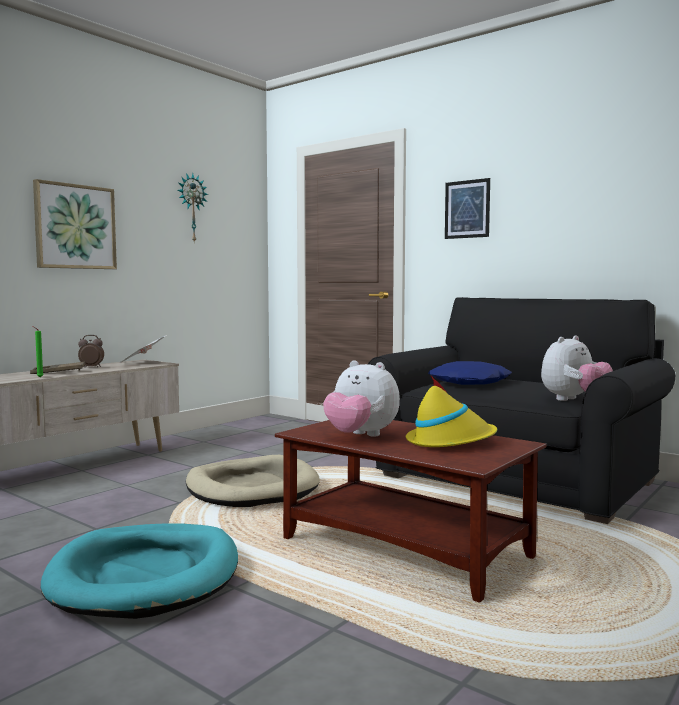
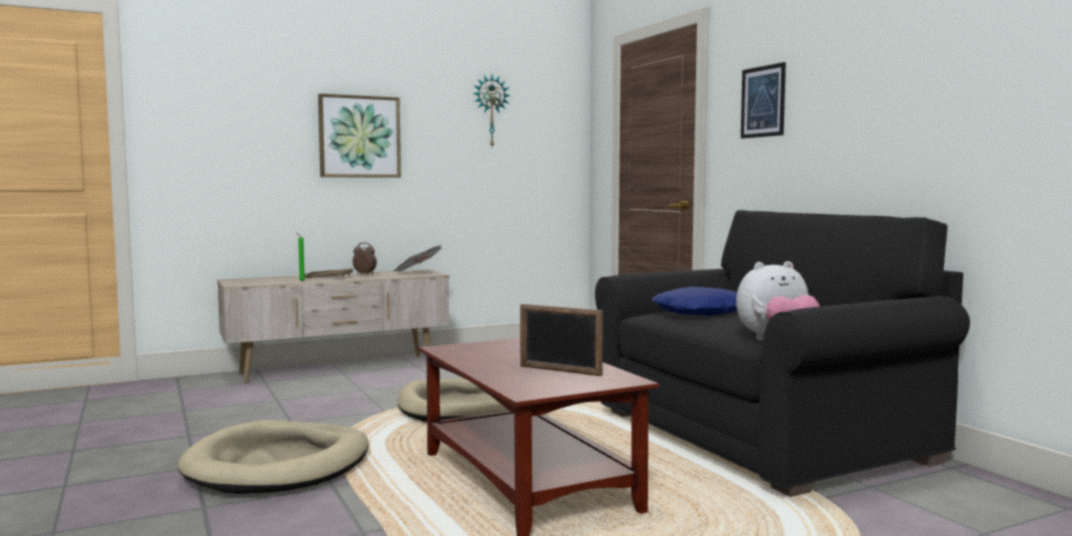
camera: 25 degrees right, 0 degrees up
(145, 576) = (279, 465): turquoise dog bed -> beige dog bed
(360, 436) = (487, 357): plush toy -> none
(450, 441) = (560, 370): yellow hat -> picture frame

